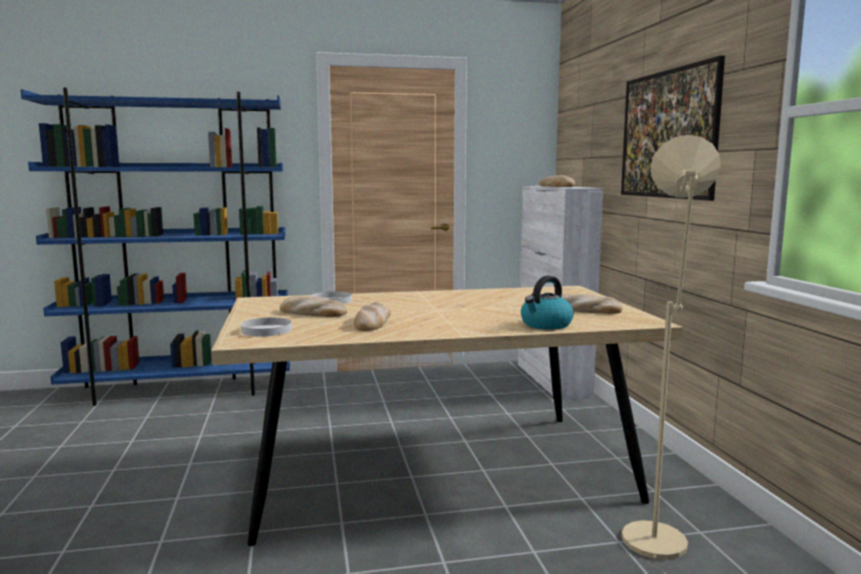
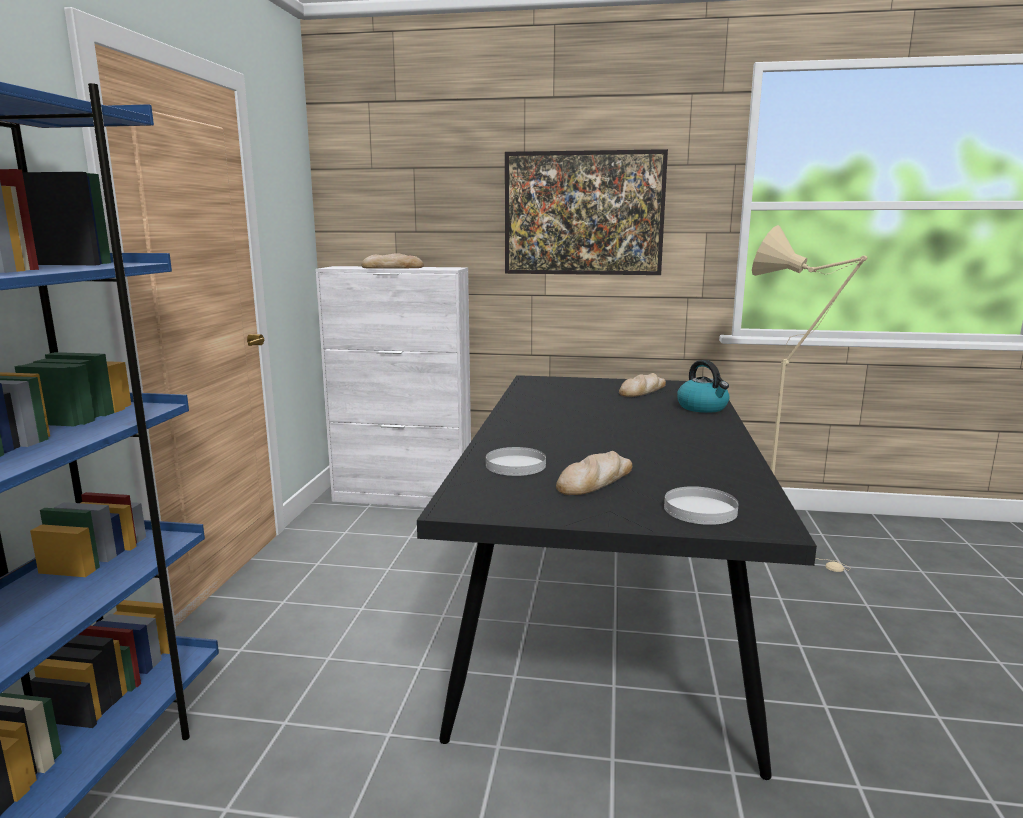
camera: 70 degrees left, 5 degrees up
(372, 322) = (668, 458): bread -> none
(437, 469) = (604, 610): beige dining table -> black dining table

